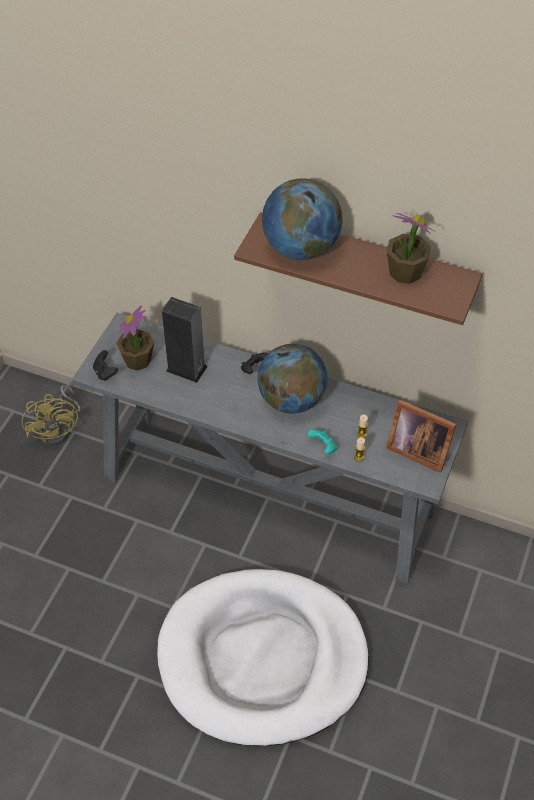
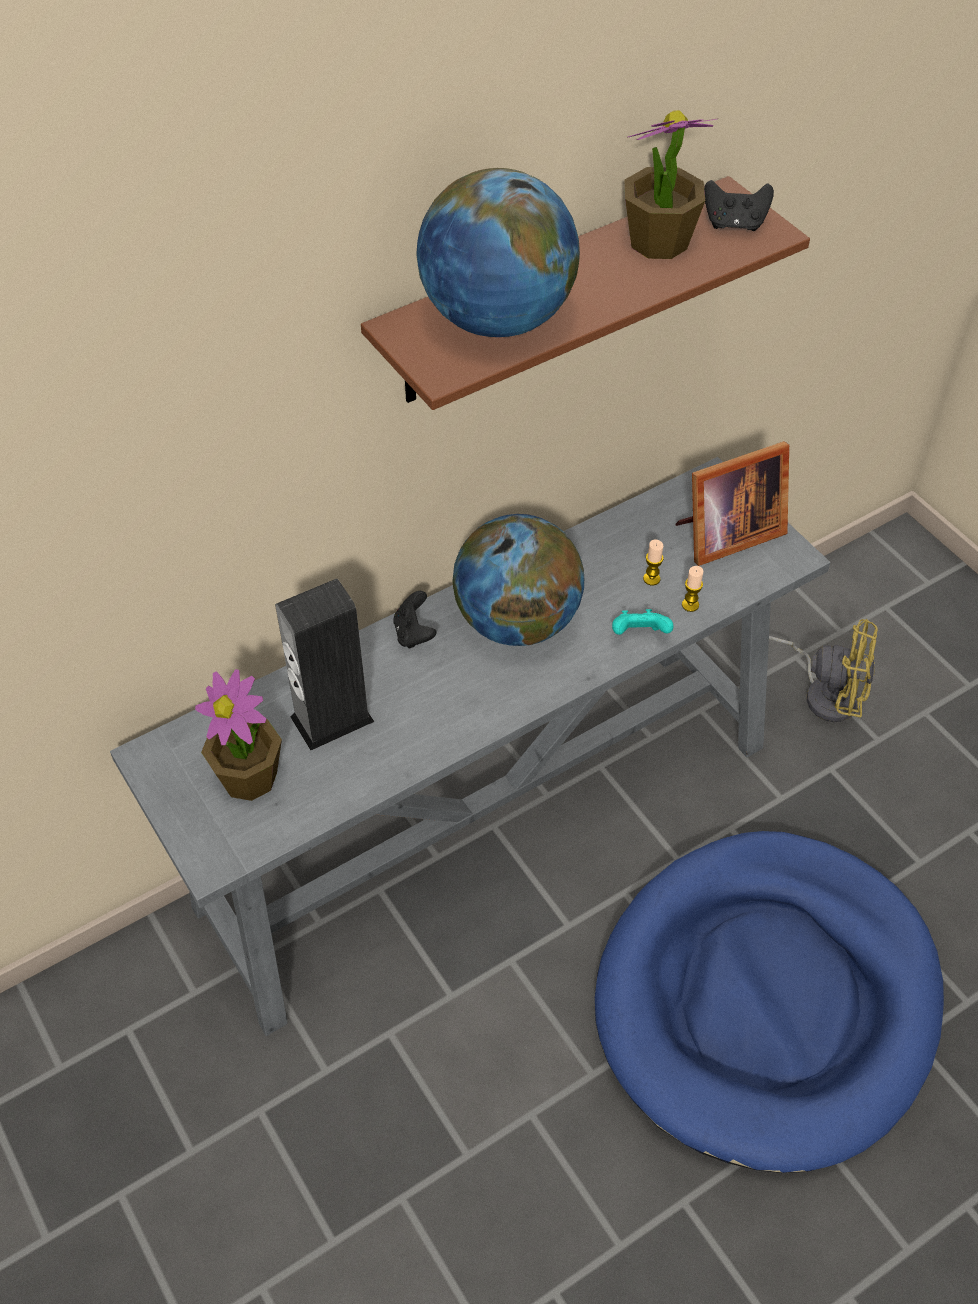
camera: 55 degrees left, 0 degrees up
(58, 429) = (100, 1052): yellow fan -> yellow fan (824, 693)
(105, 373) = (232, 839): black game controller -> black game controller (734, 224)
(262, 659) = (767, 1000): white dog bed -> blue dog bed

